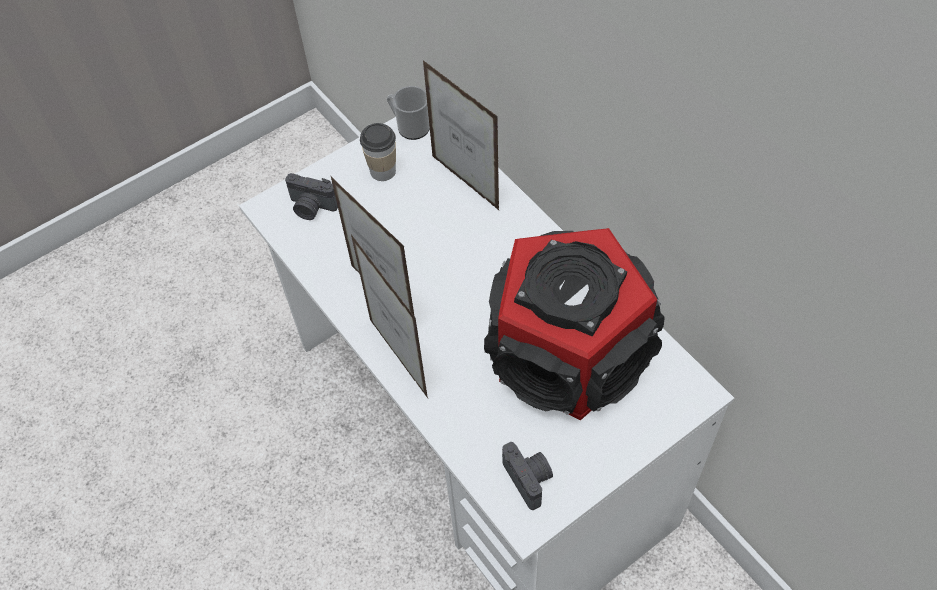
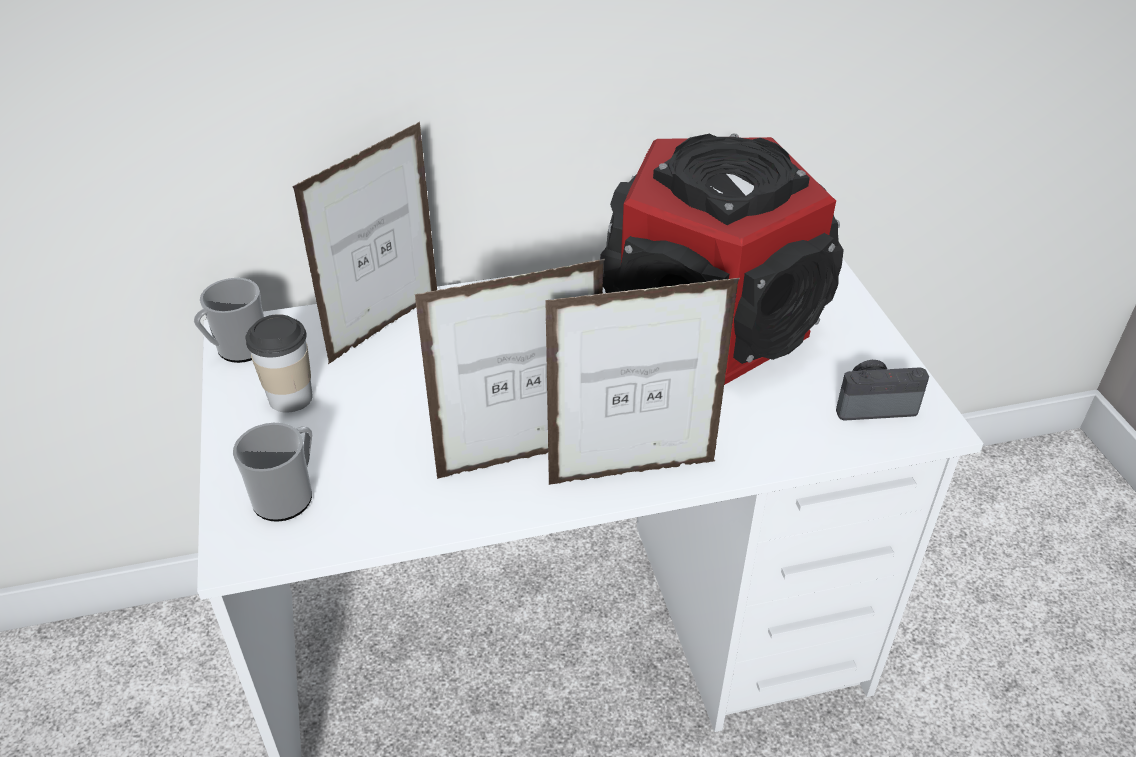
camera: 70 degrees left, 15 degrees down
(311, 207) = (288, 495): camera -> mug
(465, 183) = (385, 327): picture frame -> picture frame turned 150 degrees clockwise

